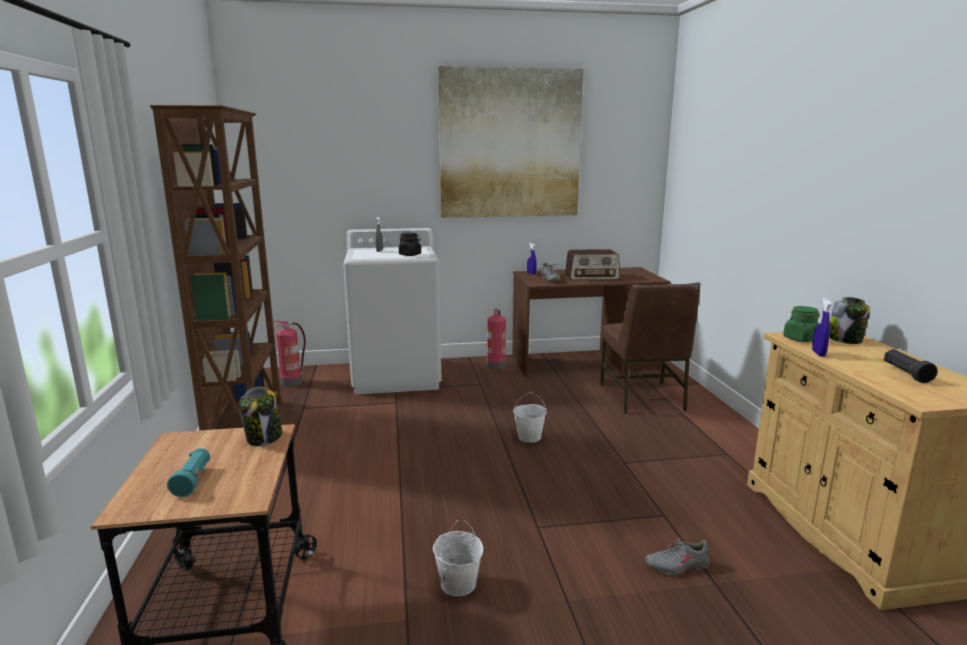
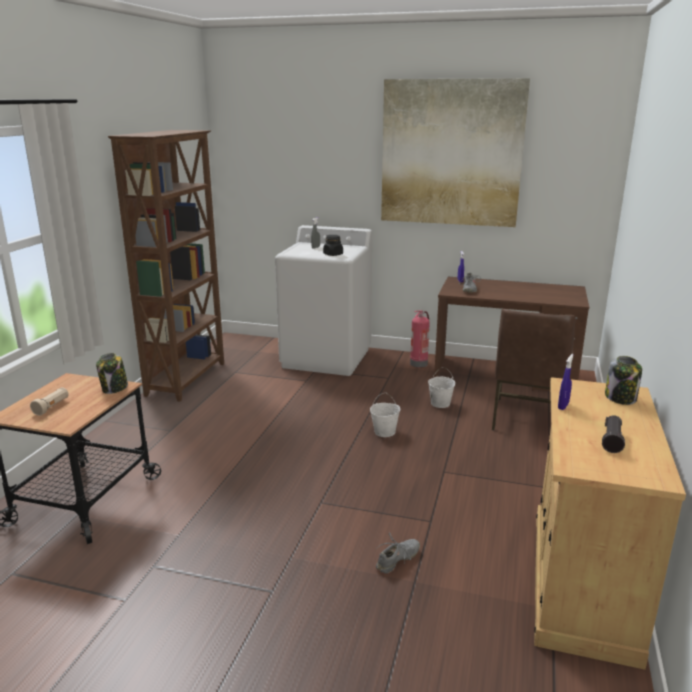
camera: 25 degrees right, 5 degrees up
(193, 481) = (52, 407): turquoise flashlight -> beige flashlight
(292, 382) = (244, 349): fire extinguisher -> none
(458, 583) = (229, 523): white bucket -> white bucket (440, 403)
(592, 277) = (514, 292): radio -> none
(677, 566) = (398, 560): grey shoe -> grey shoe turned 120 degrees clockwise
(800, 339) = (574, 389): green jar -> none

